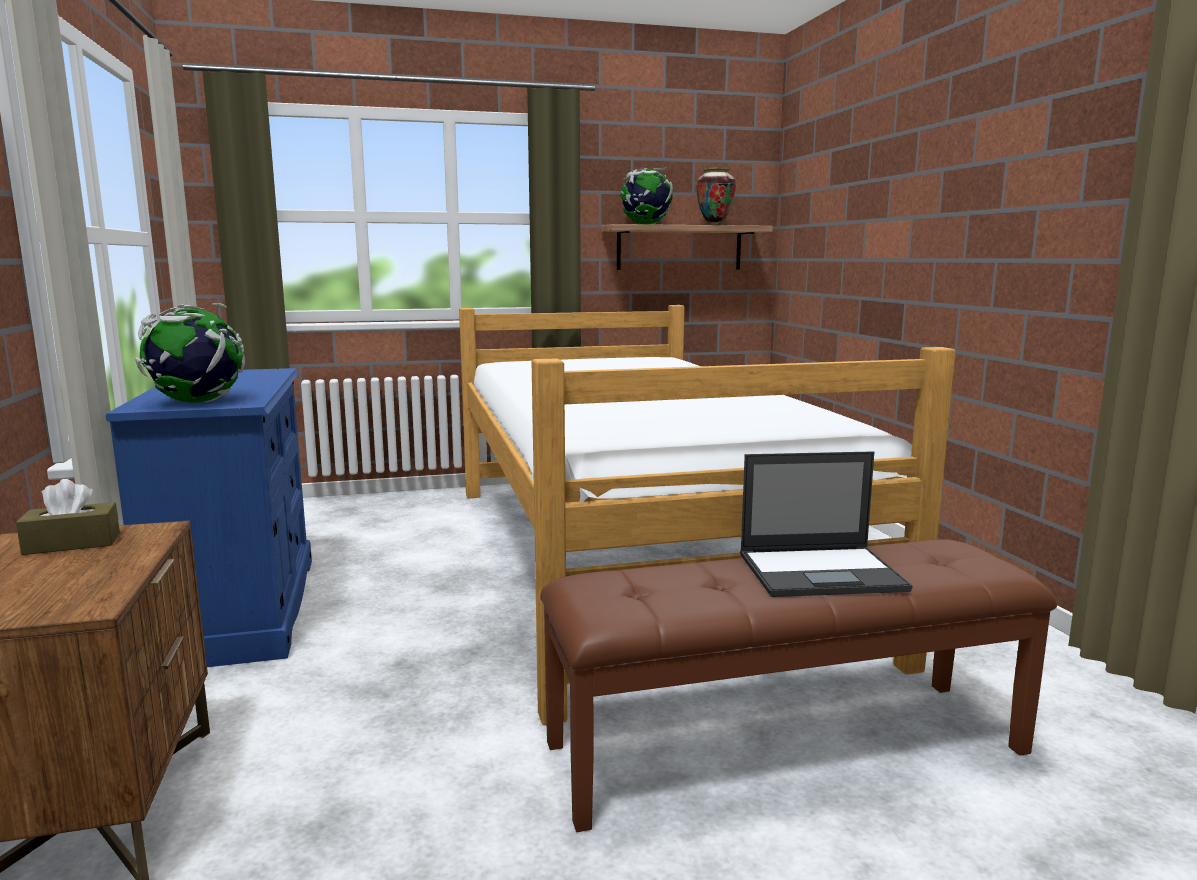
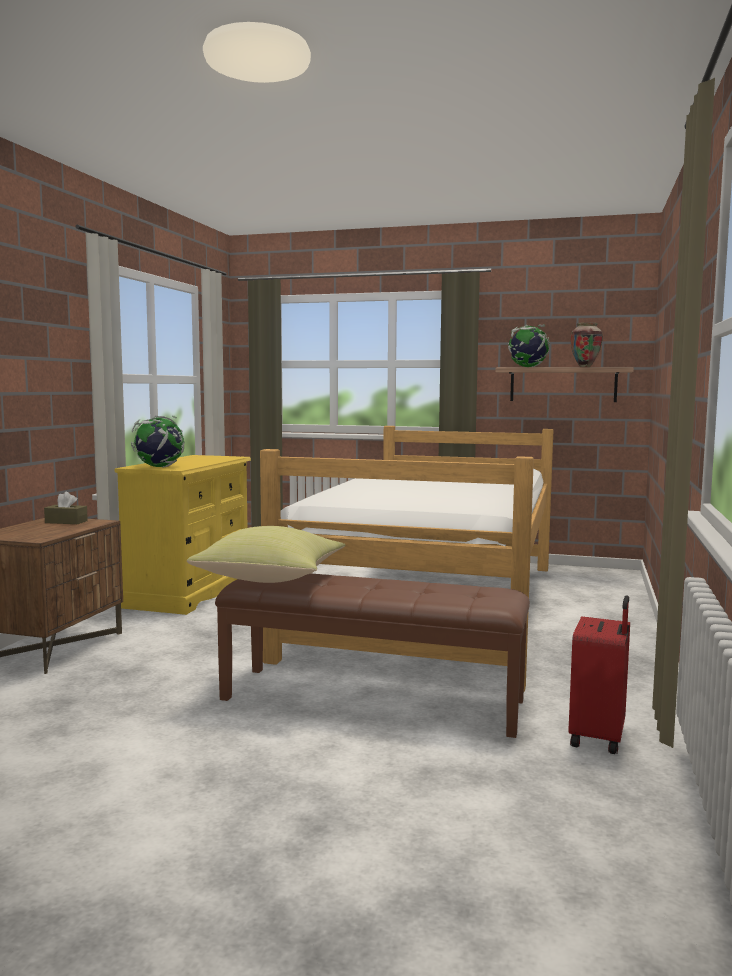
camera: 30 degrees right, 5 degrees down
(241, 608) = (191, 591): blue dresser -> yellow dresser
(628, 593) = (272, 579): none -> yellow pillow
(822, 572) = (389, 587): laptop -> none
(1096, 719) = (599, 737): none -> red suitcase

